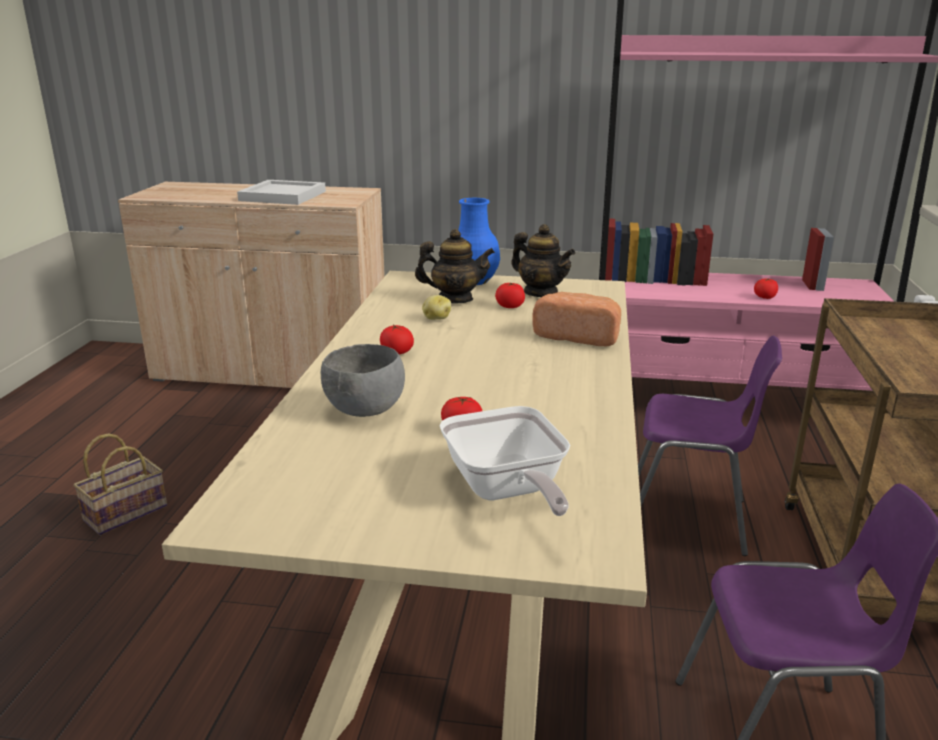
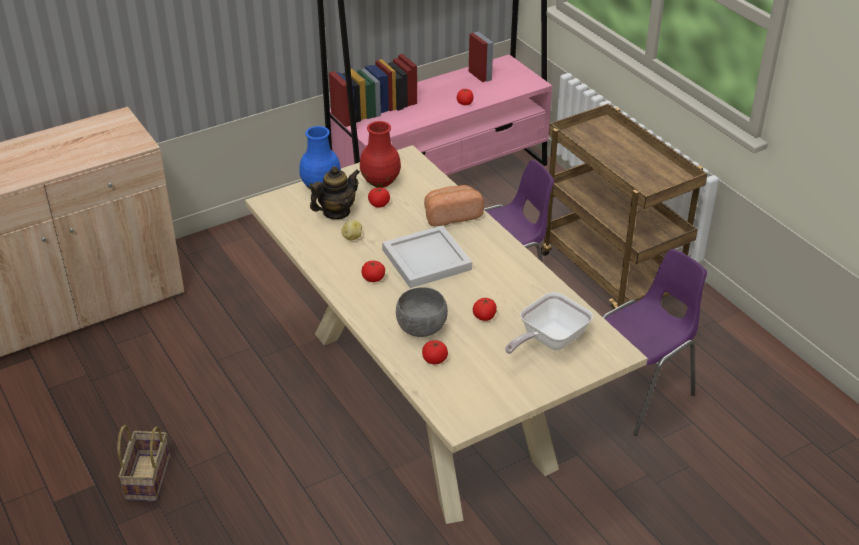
camera: 40 degrees left, 15 degrees up
(282, 196) = (64, 153): white tray -> white tray (425, 259)
(324, 443) = (434, 359): none -> tomato
(506, 491) = (548, 341): frying pan -> frying pan turned 105 degrees clockwise
(541, 293) = (380, 181): teapot -> red vase

